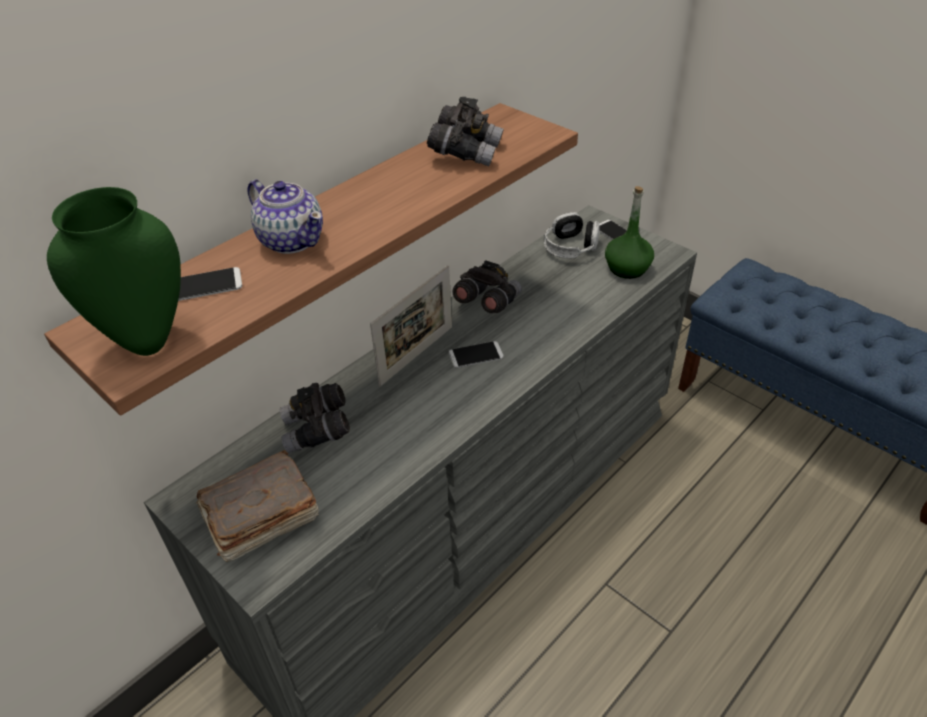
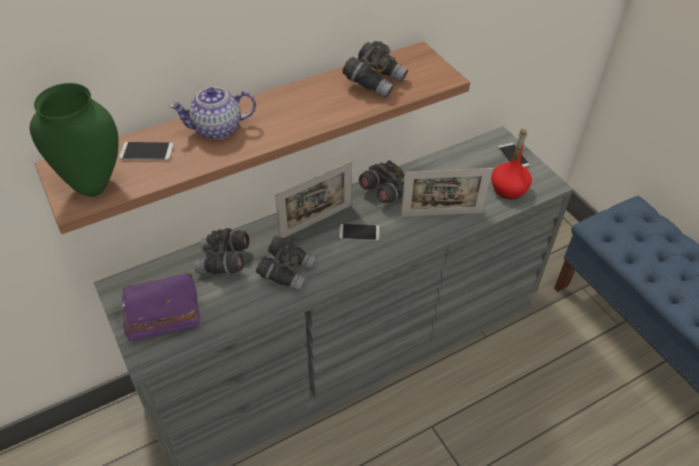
camera: 15 degrees right, 5 degrees up
(260, 519) = (162, 316): brown book -> purple book
(291, 240) = (218, 129): teapot -> teapot turned 105 degrees clockwise
(405, 421) = (287, 271): none -> grey binoculars
(564, 312) = (441, 214): none -> picture frame
(570, 247) = (471, 160): headphones -> none
(627, 268) = (508, 189): green bottle -> red bottle

